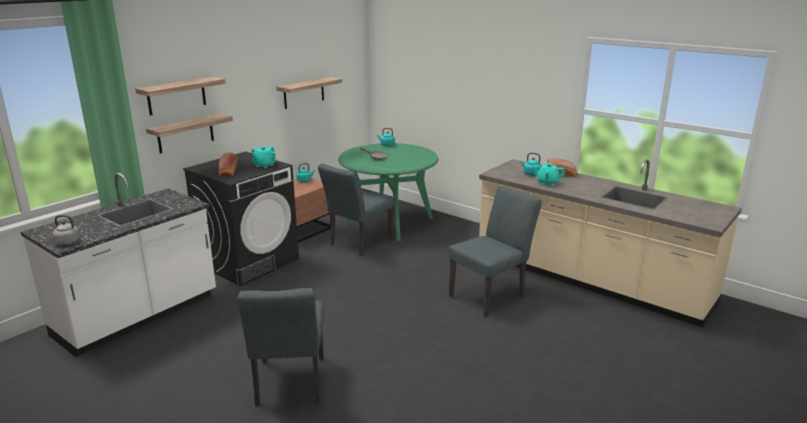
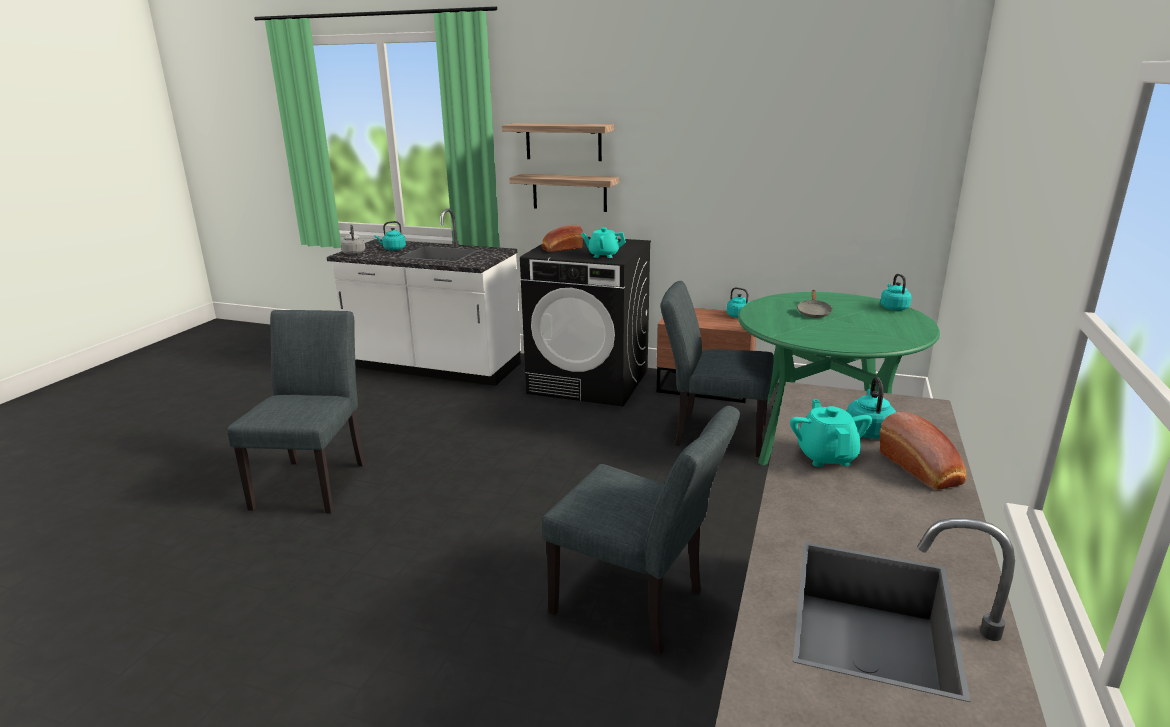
camera: 70 degrees right, 0 degrees up
(84, 226) = (393, 249): none -> turquoise kettle
(289, 385) = (315, 481): grey chair -> grey chair turned 120 degrees clockwise
(304, 92) = (780, 178): shelf -> none

